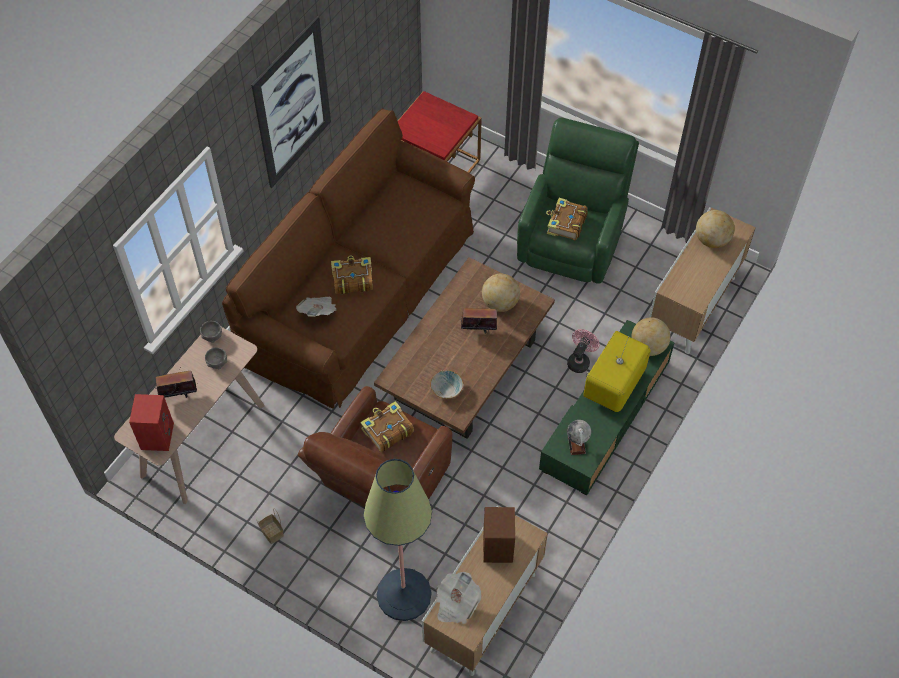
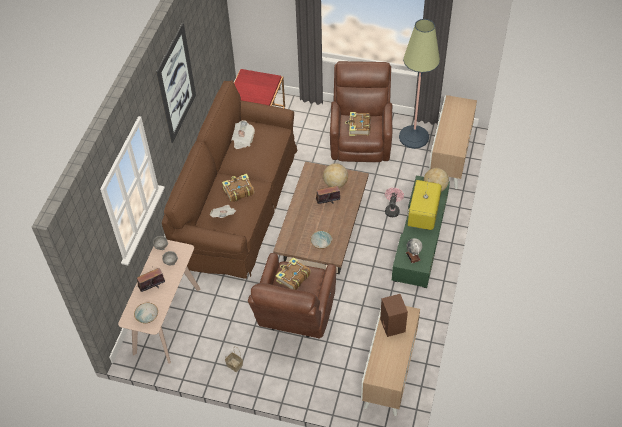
camera: 15 degrees left, 5 degrees down
(156, 435) = (147, 316): red speaker -> bowl
(404, 594) = (334, 379): floor lamp -> floor lamp (414, 137)
(456, 603) = (379, 366): newspaper -> newspaper (242, 140)
(572, 239) = (361, 139): green armchair -> brown armchair
(712, 240) = (454, 113): globe -> none

